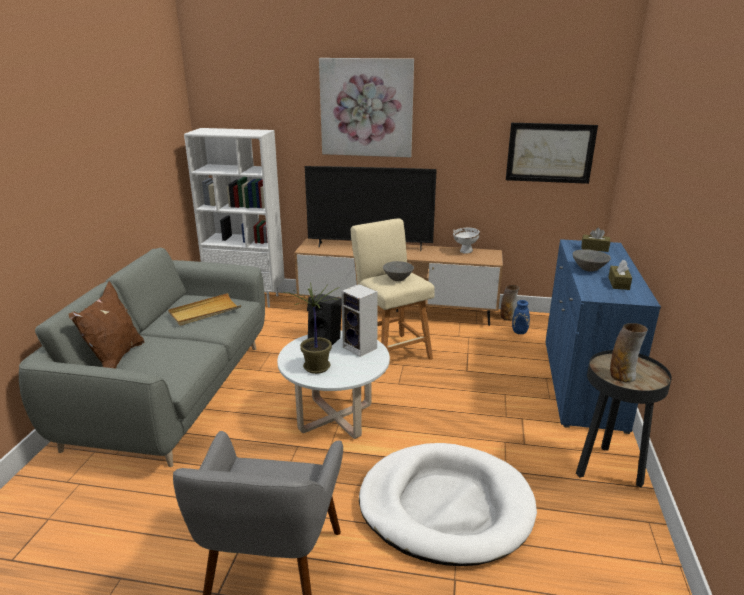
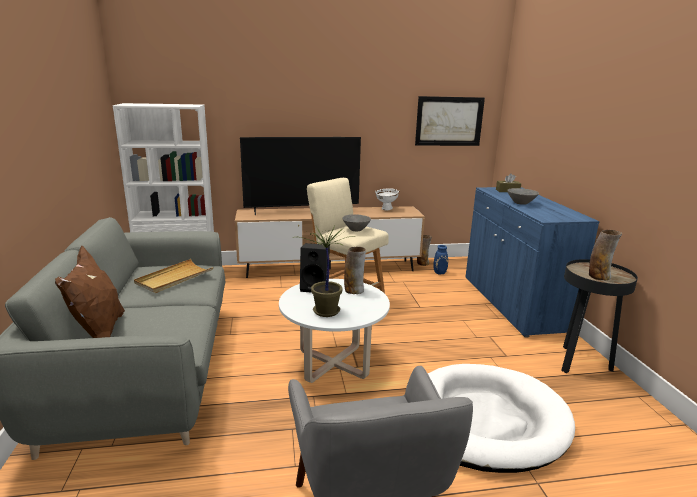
camera: 20 degrees left, 5 degrees down
(361, 348) = (354, 290): speaker -> vase
(366, 108) = (294, 83): picture -> none
(618, 283) = (553, 210): brown tissue box -> none

